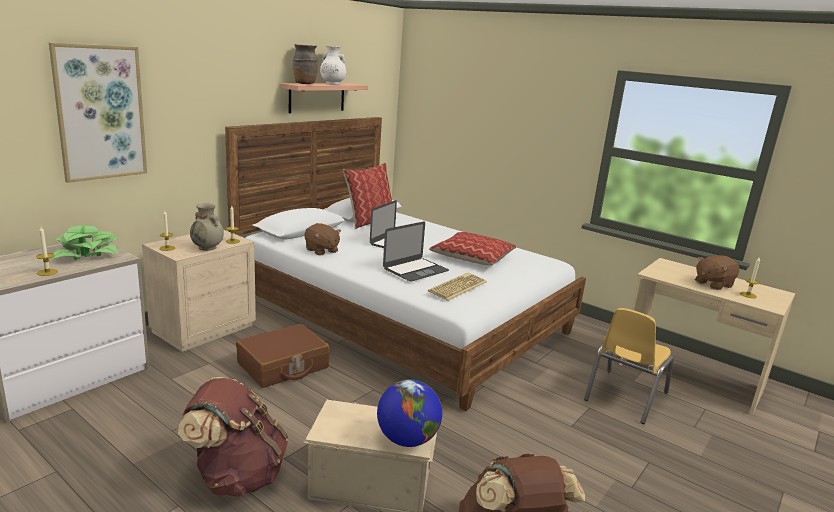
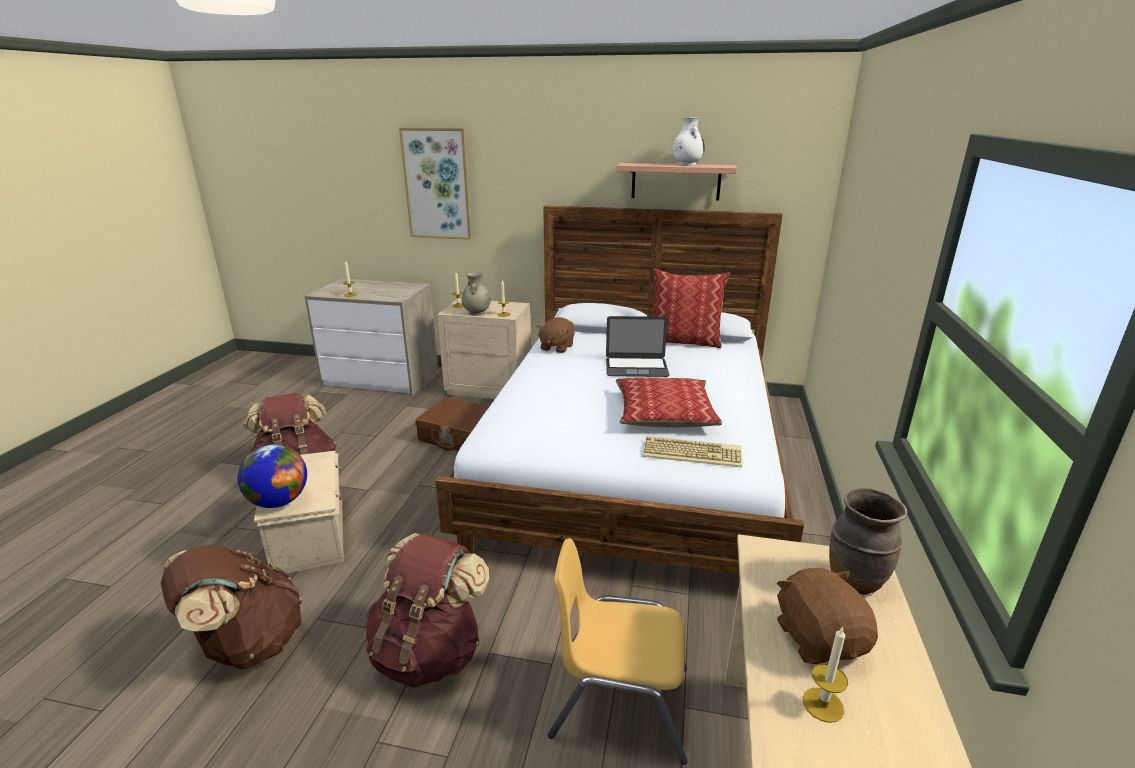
camera: 65 degrees right, 5 degrees up
(87, 253) = (393, 291): potted plant -> none
(304, 84) = (642, 164): brown vase -> brown vase (854, 580)
(415, 270) = (561, 393): laptop -> none
(457, 287) = (540, 423): keyboard -> keyboard (693, 452)
(561, 449) = (429, 652): none -> brown backpack
(713, 284) = (819, 639): brown plush toy -> brown plush toy turned 45 degrees clockwise

